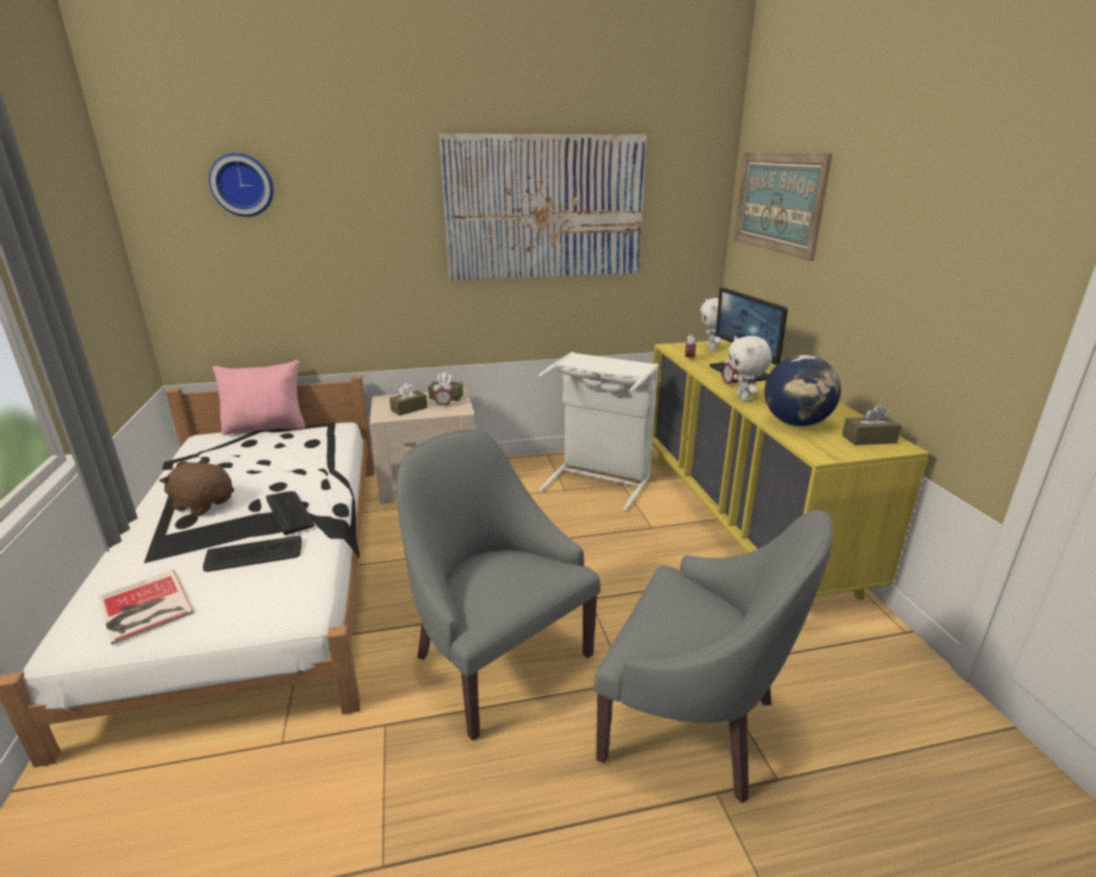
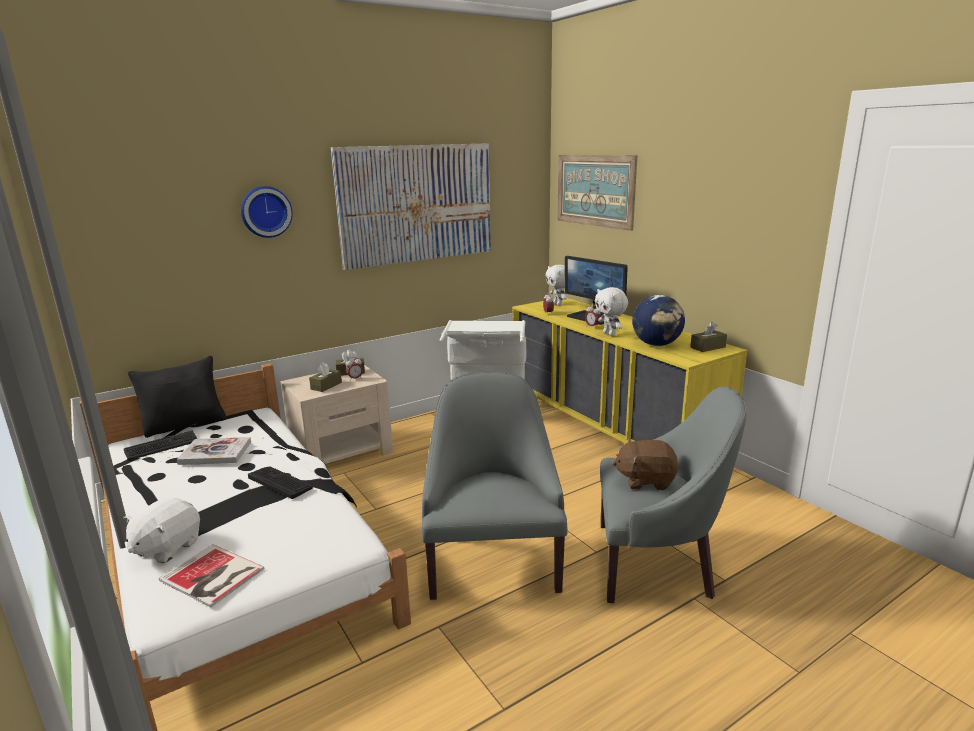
camera: 20 degrees left, 5 degrees down
(137, 562) = (166, 547): none -> white plush toy
(203, 504) = (186, 493): brown plush toy -> brown plush toy (645, 480)
(243, 185) = (157, 198): wall clock -> wall clock (265, 211)
(254, 555) = (277, 519): keyboard -> keyboard (161, 446)
(262, 465) = (215, 453): none -> book
(266, 428) = (185, 425): pink pillow -> black pillow
(496, 658) = (493, 561): grey armchair -> grey armchair turned 60 degrees clockwise

